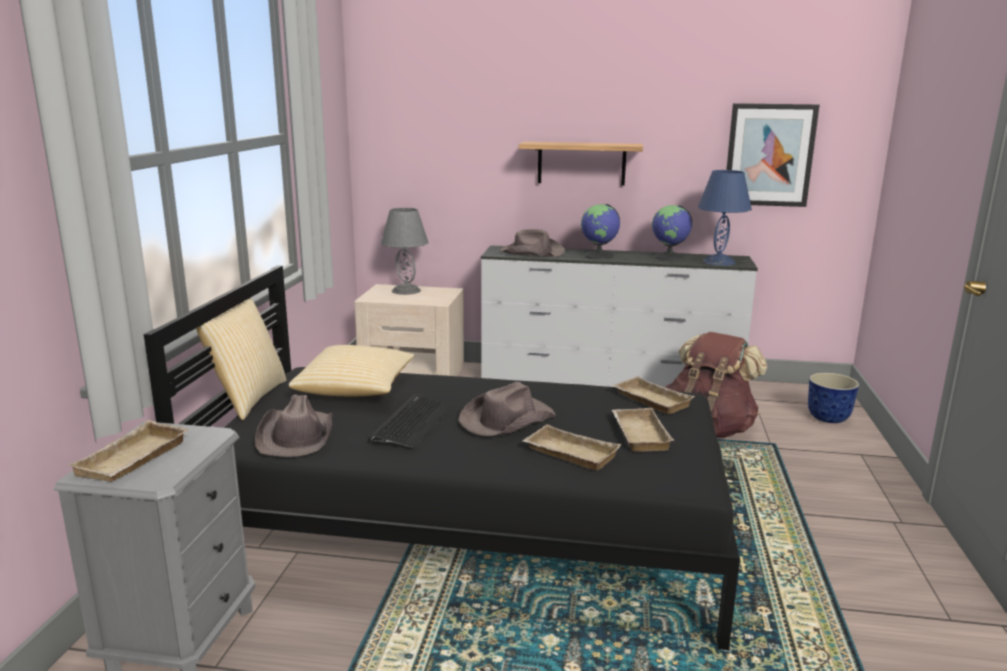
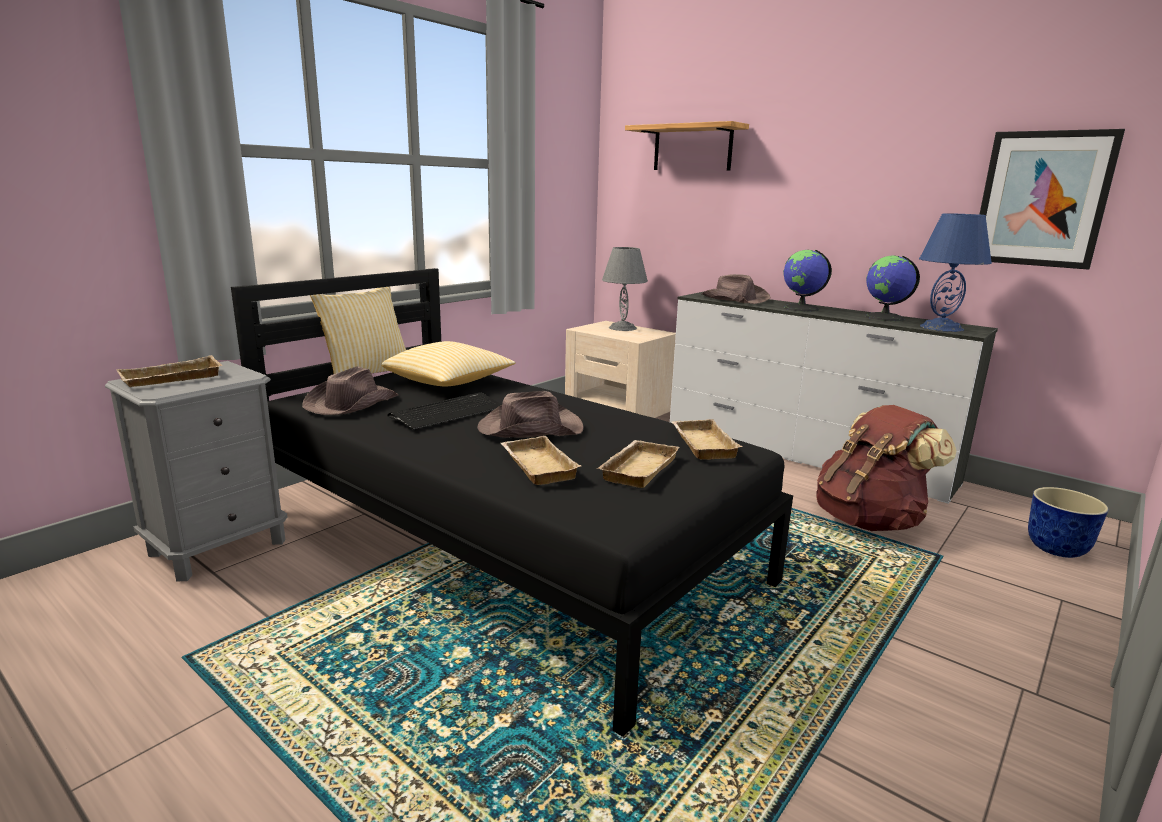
camera: 30 degrees right, 0 degrees up
(581, 163) = (806, 207): shelf -> shelf (692, 148)

